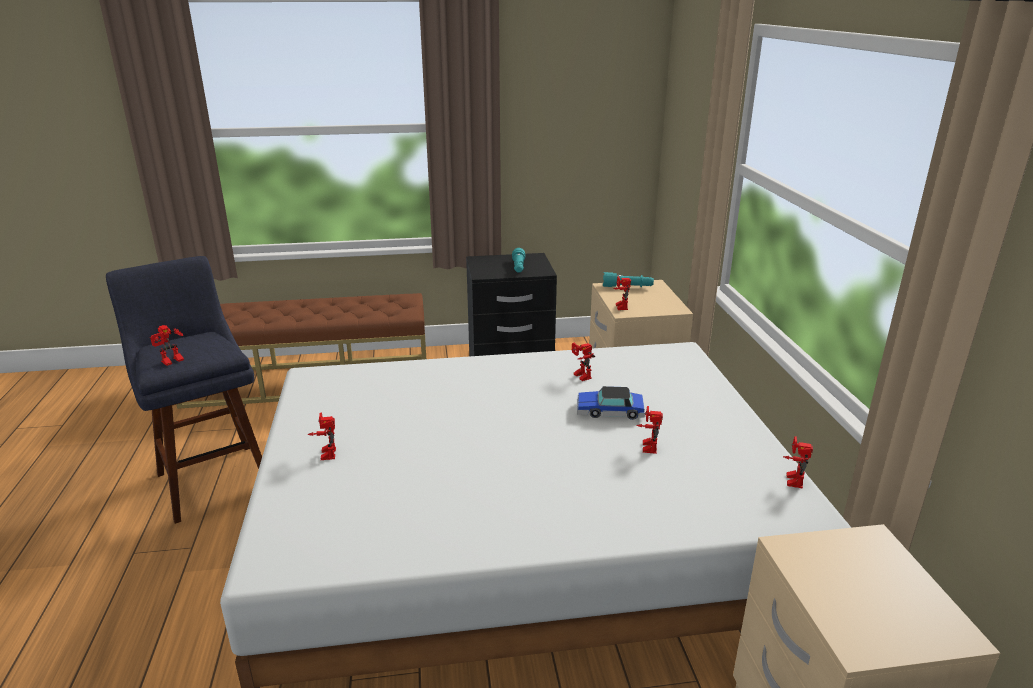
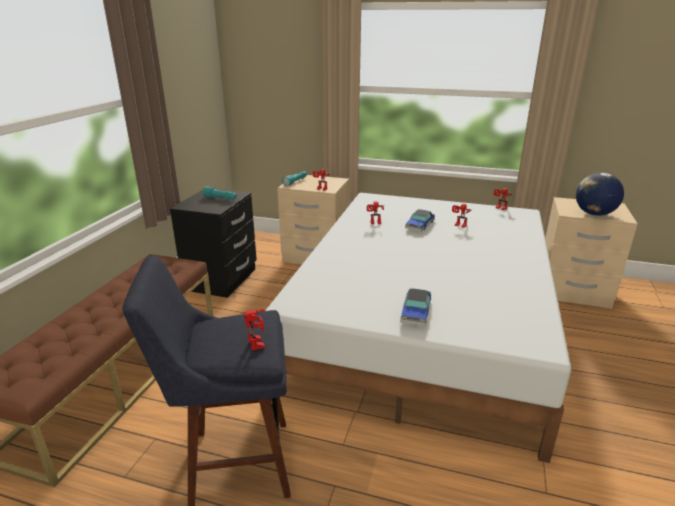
camera: 65 degrees left, 0 degrees up
(325, 453) = (416, 312): toy robot -> toy car
(830, 590) = (594, 214): none -> globe

